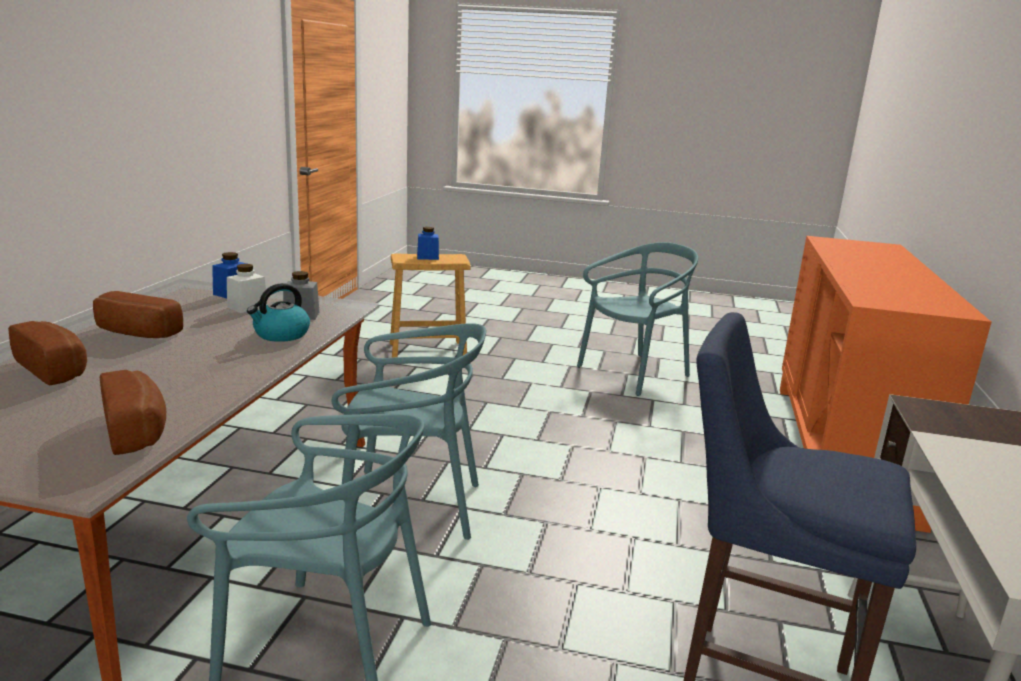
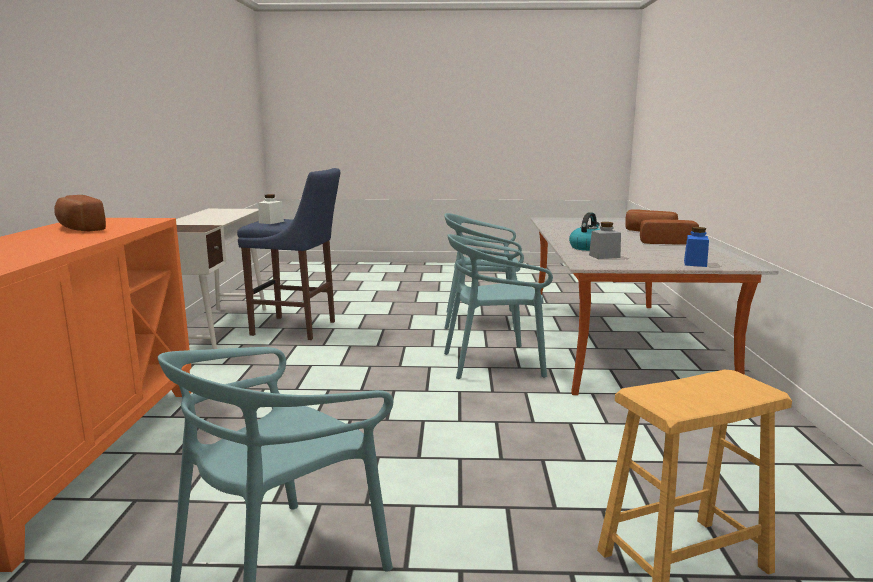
camera: 170 degrees right, 5 degrees down
(138, 429) = (560, 224): bread -> bread (78, 228)
(247, 307) = (654, 257): white jar -> white jar (271, 222)
(427, 257) = (711, 394): blue jar -> none

